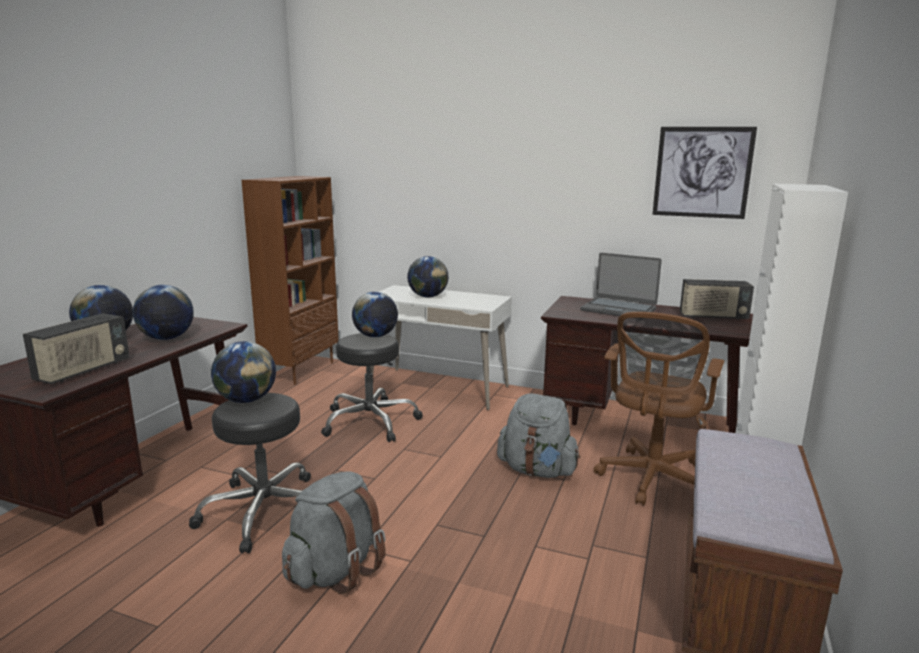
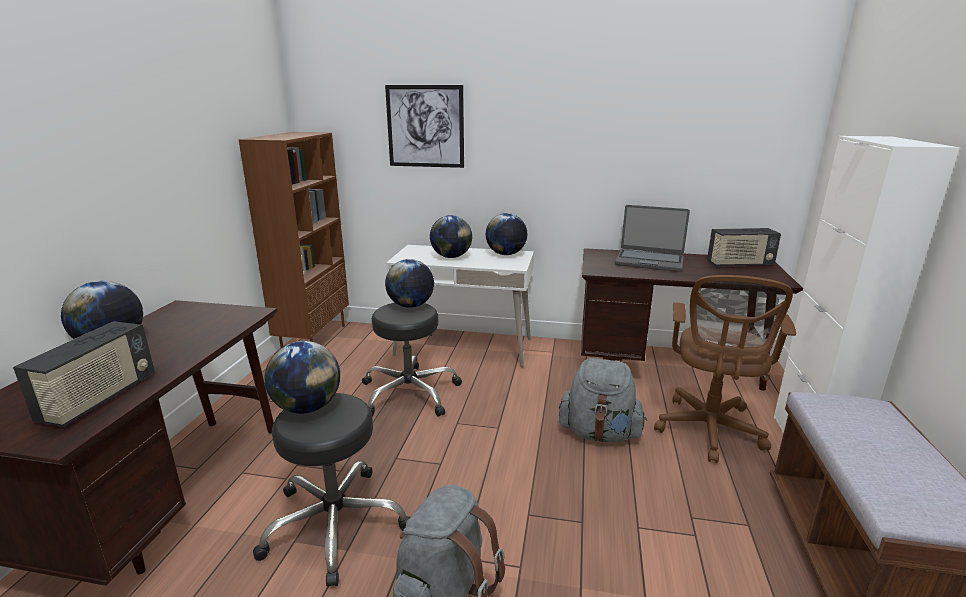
camera: 10 degrees left, 5 degrees up
(167, 338) = (189, 337): globe -> globe (506, 254)
(702, 172) = (727, 122): picture -> picture (425, 126)

